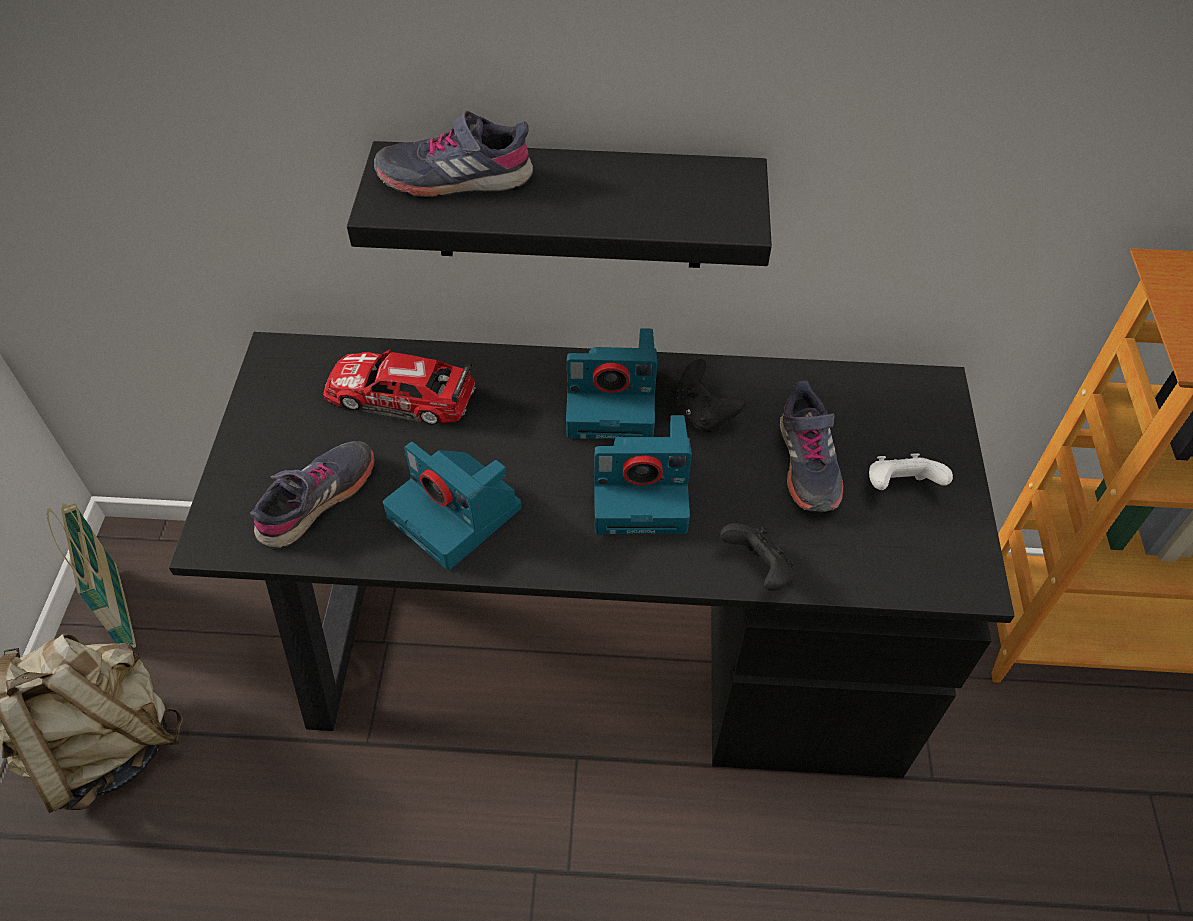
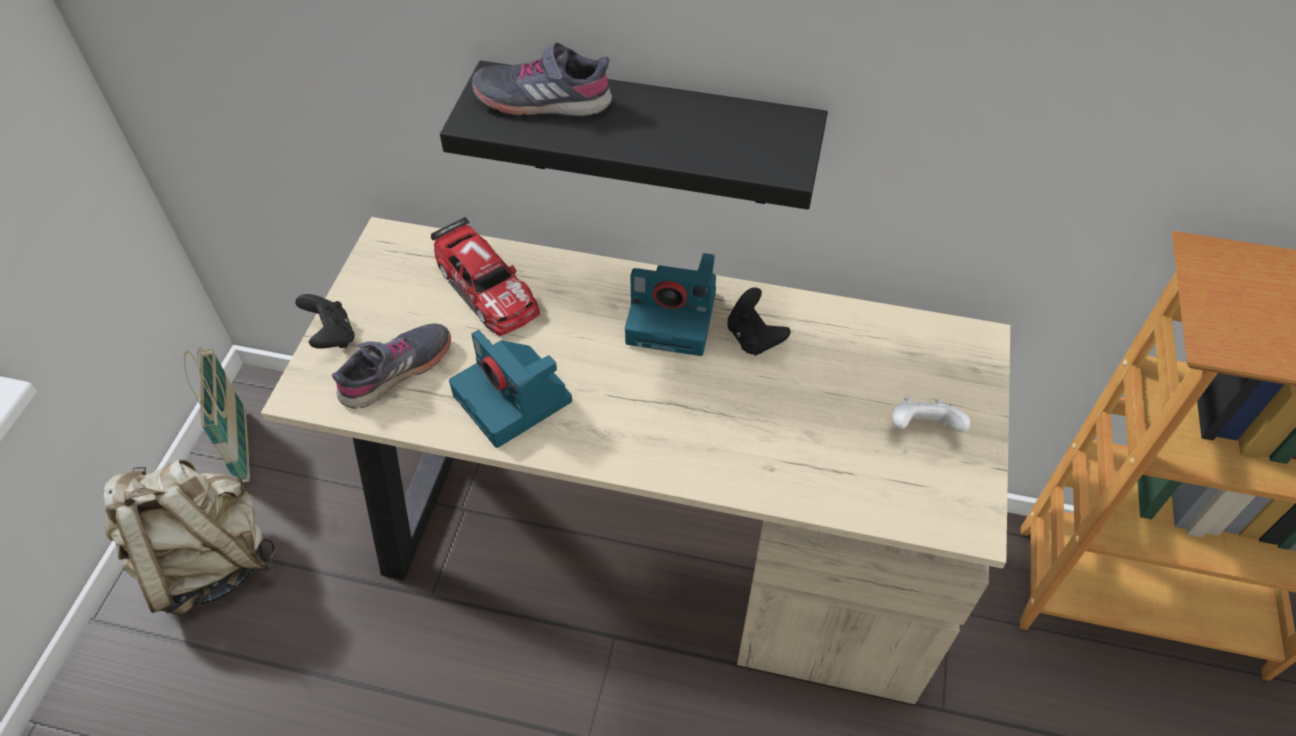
camera: 10 degrees right, 0 degrees up
(400, 395) = (486, 288): toy car -> toy car turned 150 degrees counterclockwise
(594, 651) = (648, 544): black desk -> beige desk
(642, 491) = (683, 401): camera -> none
(758, 569) = (774, 486): black game controller -> black game controller (332, 336)
(806, 463) = (840, 395): grey shoe -> none

